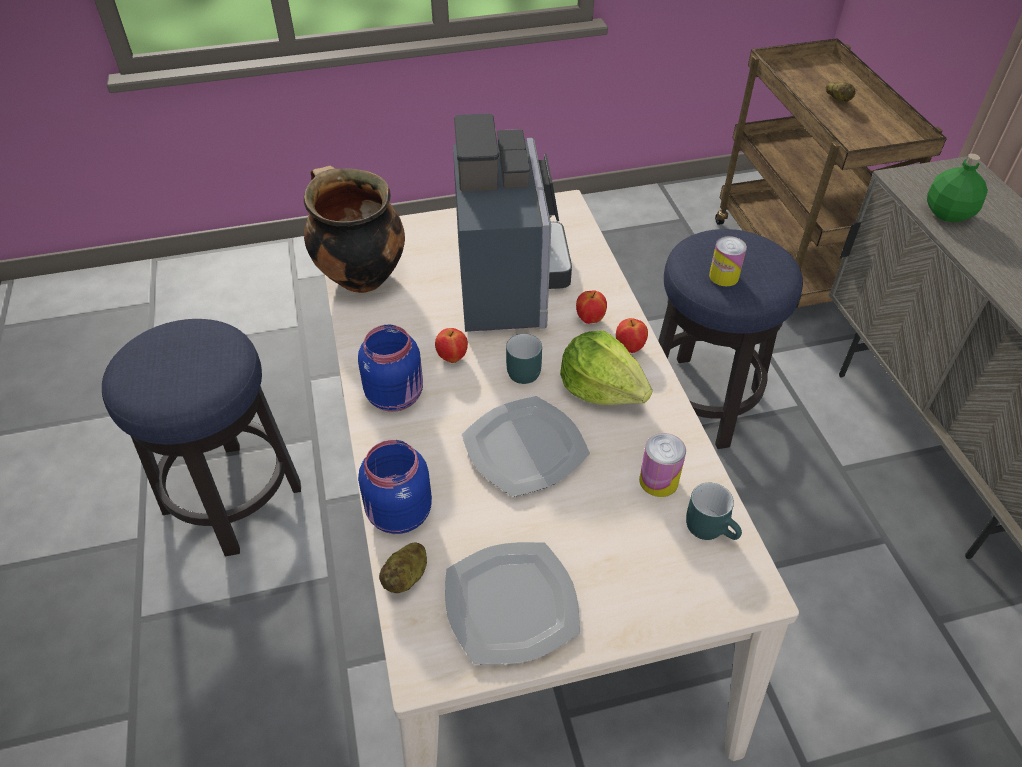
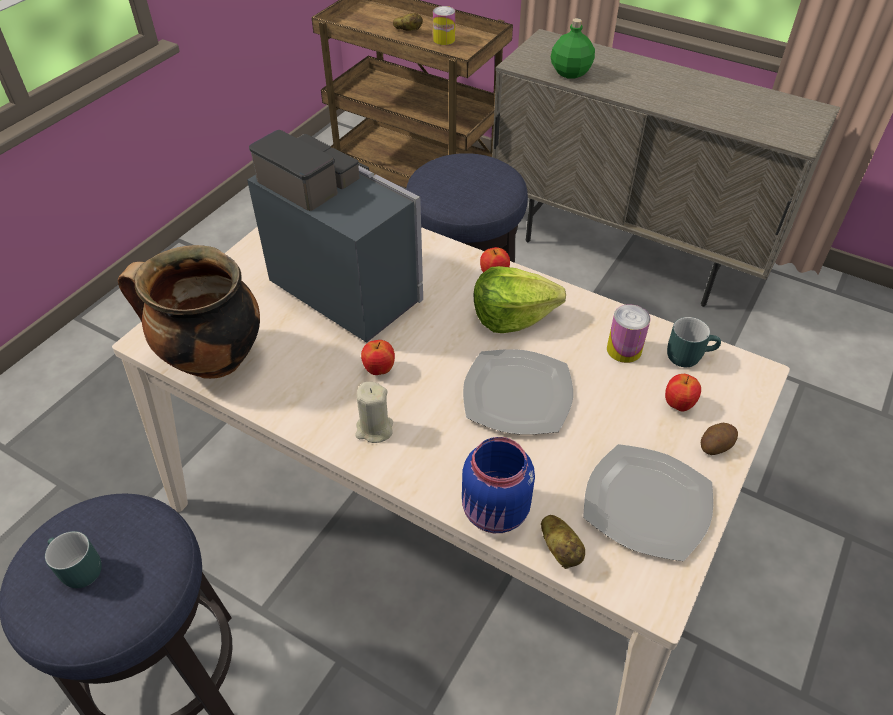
camera: 45 degrees left, 0 degrees up
(396, 395) = (374, 429): blue jar -> beige candle
(520, 369) = (440, 342): turquoise mug -> turquoise mug (76, 571)
(590, 319) = (442, 274): apple -> apple (678, 405)
(629, 613) = (715, 445): none -> potato
(723, 276) = (470, 194): can -> can (444, 39)

